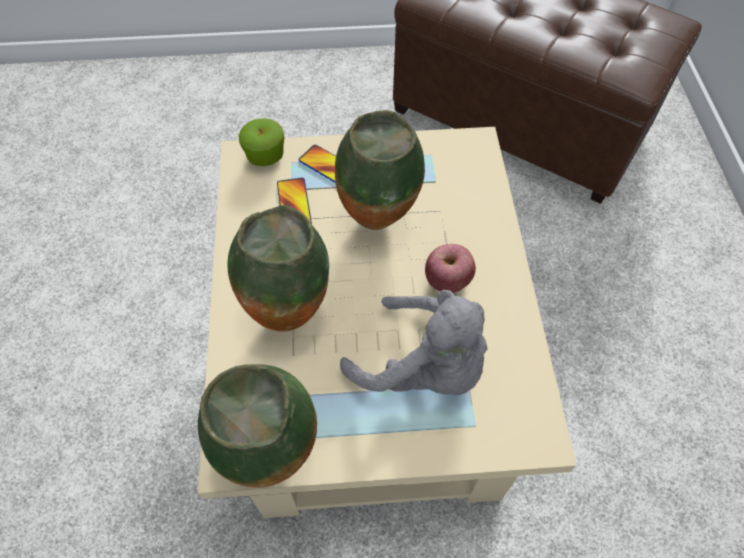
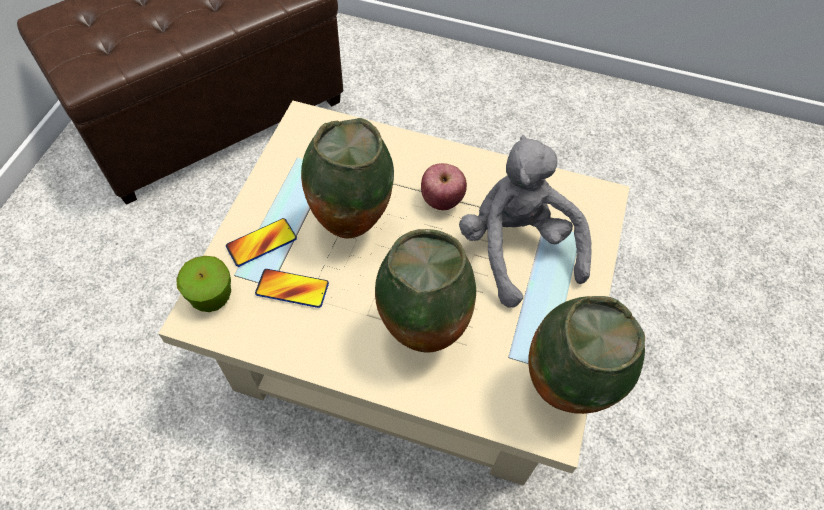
camera: 70 degrees left, 0 degrees up
(424, 367) = (517, 248): grey plush toy -> grey plush toy turned 75 degrees counterclockwise

